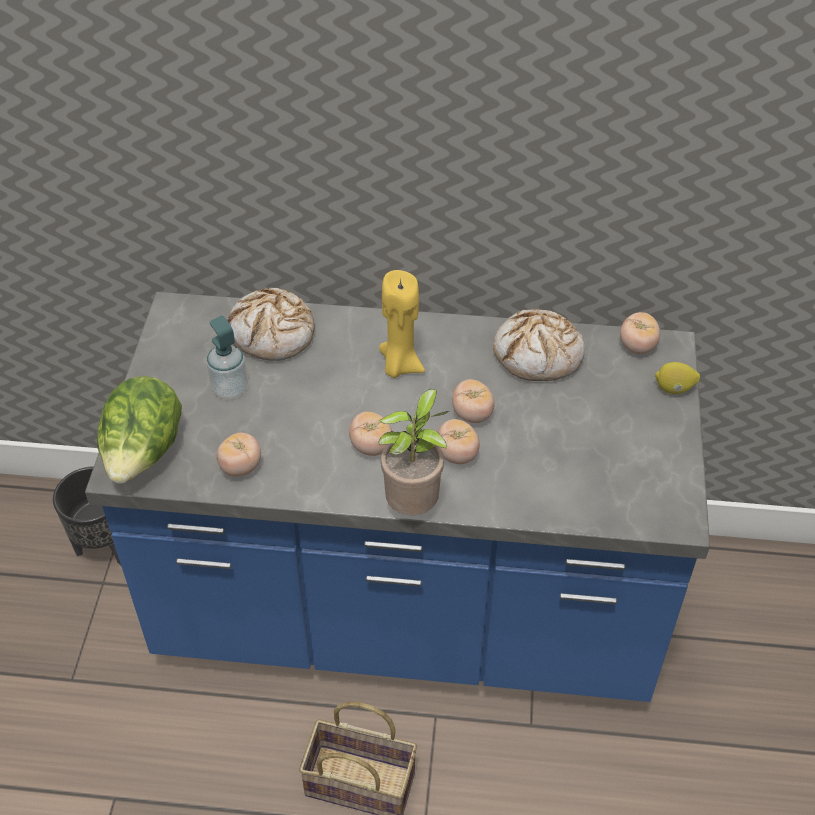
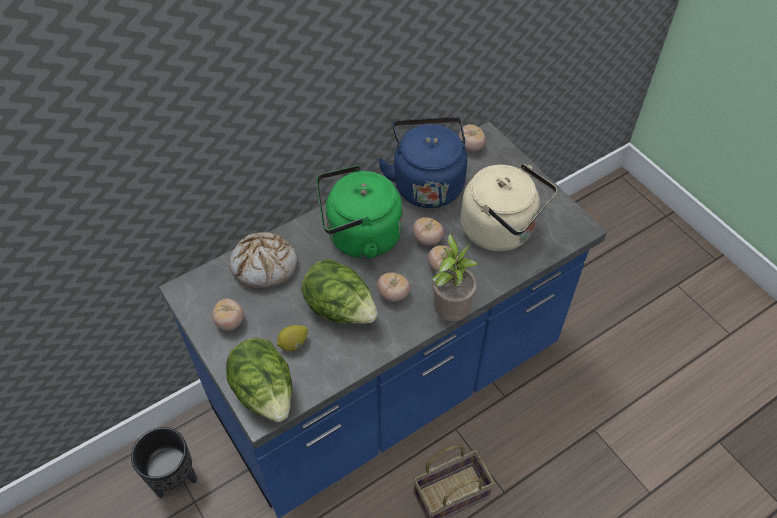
camera: 40 degrees left, 5 degrees up
(230, 389) = (275, 316): soap dispenser -> none
(241, 467) = (332, 358): tomato -> tomato (230, 322)
(301, 424) = (340, 309): none -> lettuce
(399, 365) = (359, 237): yellow candle -> green kettle
(538, 355) = (427, 183): bread -> blue kettle
(572, 459) = (501, 230): none -> beige kettle
(674, 388) = (511, 159): lemon -> lemon (293, 344)

